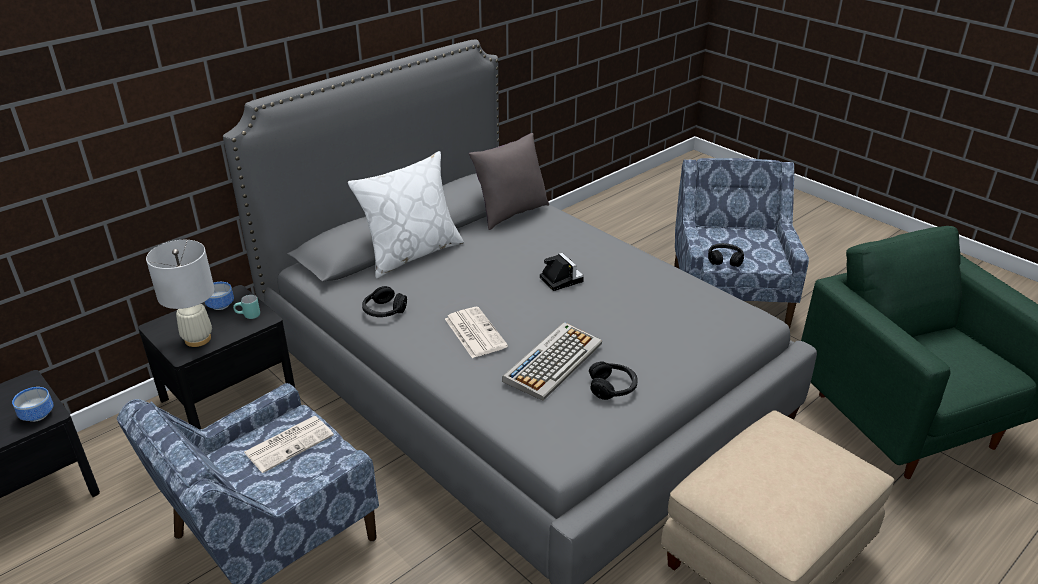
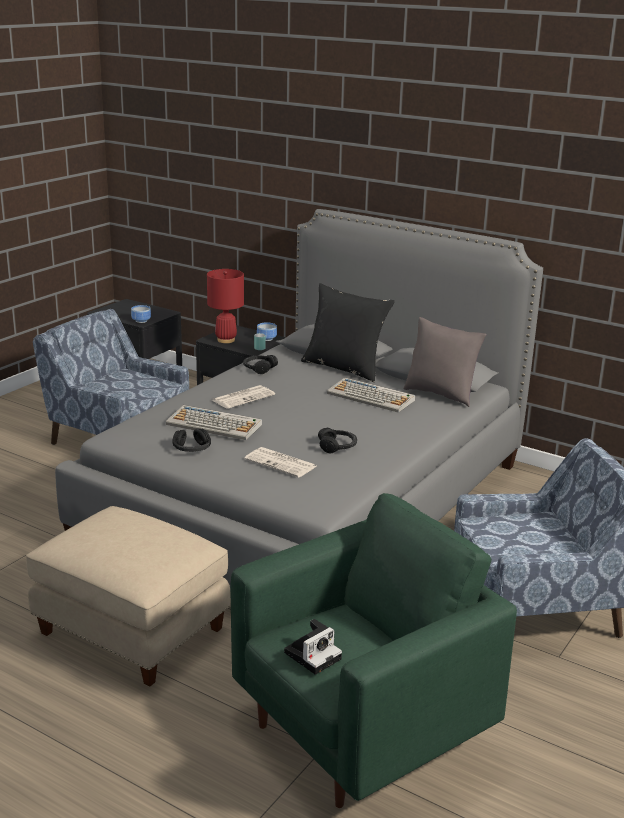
camera: 75 degrees right, 10 degrees down
(198, 339) = (226, 340): white table lamp -> red table lamp
(290, 443) = (141, 386): newspaper -> newspaper (282, 463)
(411, 253) = (345, 367): white pillow -> black pillow
(502, 251) = (371, 397): none -> keyboard
(560, 279) = (339, 421): camera -> camera (313, 654)
(725, 260) = (488, 528): black headphones -> black headphones (337, 447)

